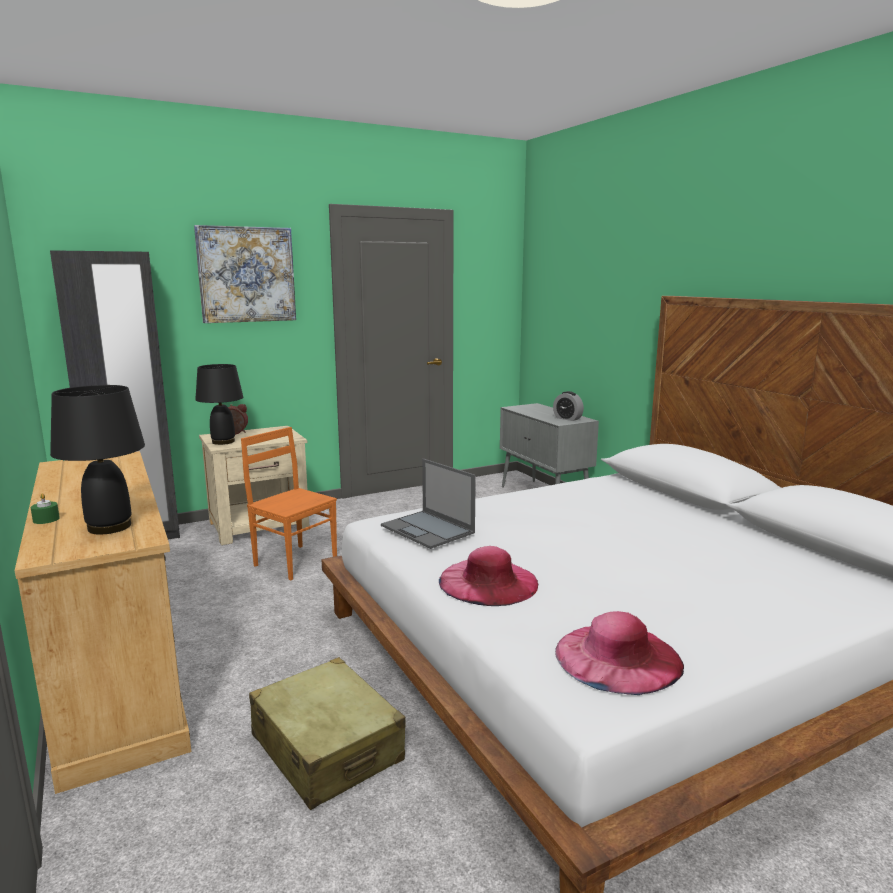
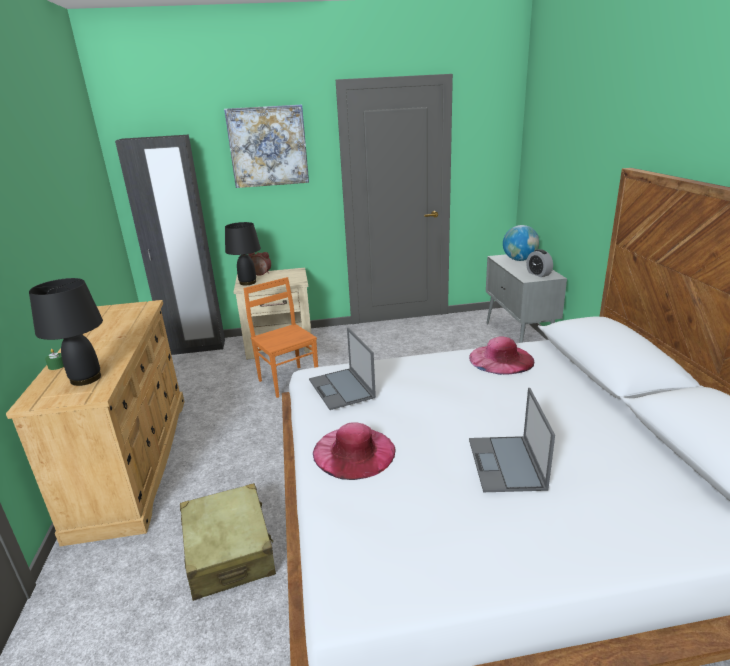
camera: 20 degrees right, 10 degrees up
(537, 409) = (519, 260): none -> globe
(618, 657) = (401, 556): pink hat -> pink hat (501, 359)
(658, 570) = (506, 464): none -> laptop

